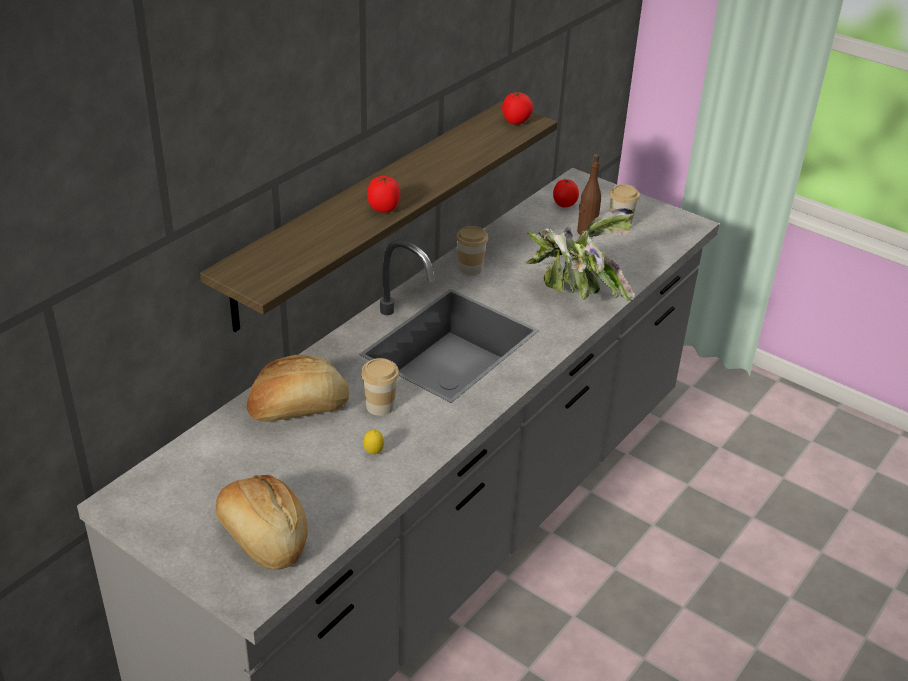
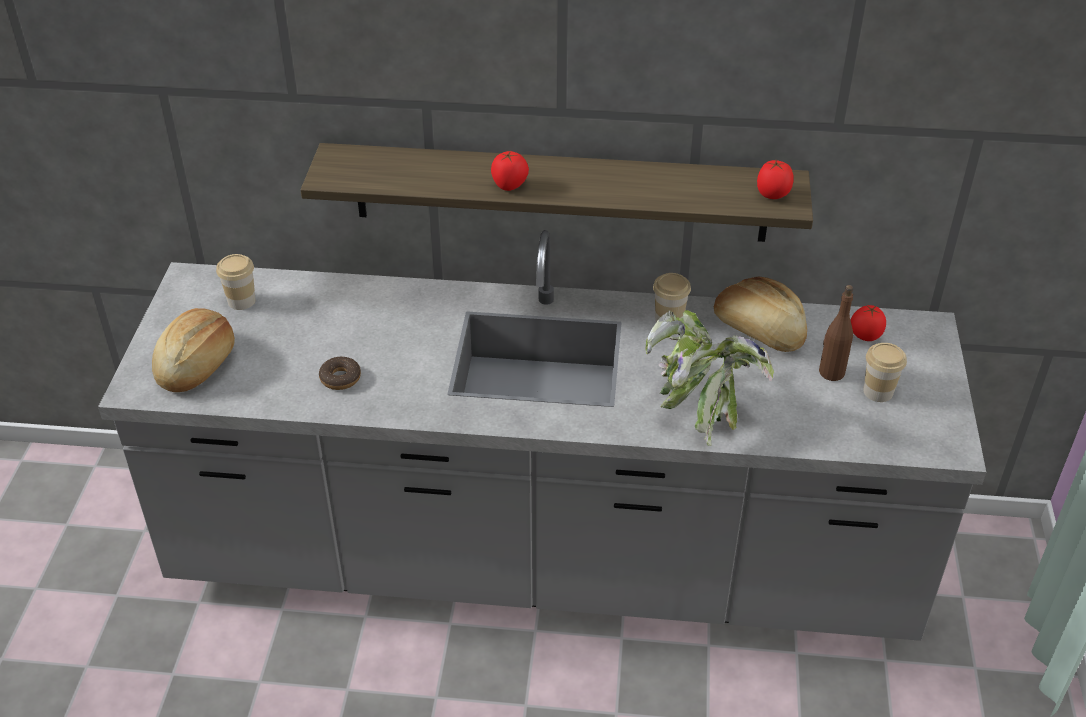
camera: 60 degrees right, 5 degrees up
(298, 408) = (363, 312): bread -> bread (759, 331)
(373, 453) = (340, 378): lemon -> donut
(380, 406) = (405, 355): cup -> cup (241, 301)

